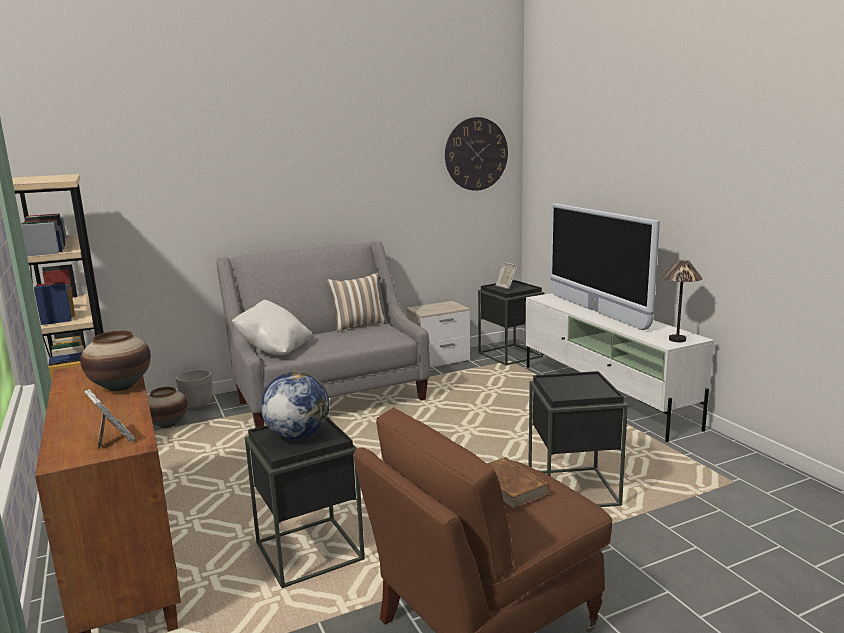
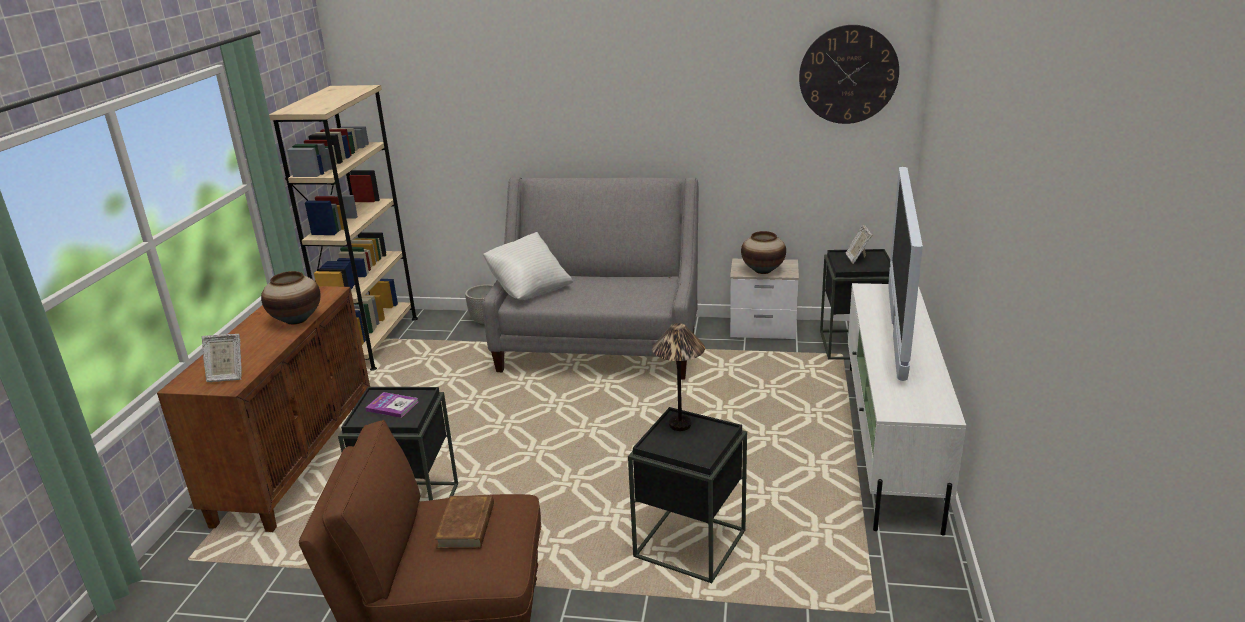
camera: 35 degrees right, 10 degrees up
(113, 440) = (226, 376): picture frame -> picture frame turned 90 degrees clockwise
(168, 424) = (445, 335): vase -> vase (763, 270)
(297, 435) = (392, 406): globe -> book
(358, 325) = (643, 276): pillow -> none
(677, 339) = (917, 409): table lamp -> table lamp (680, 425)

